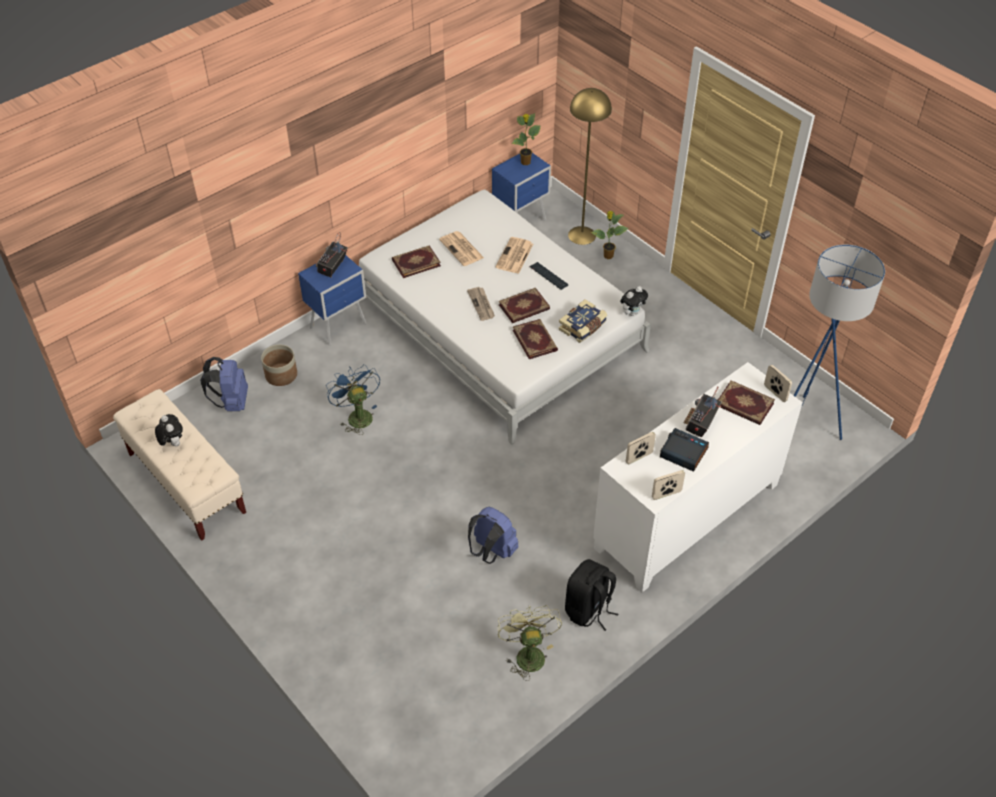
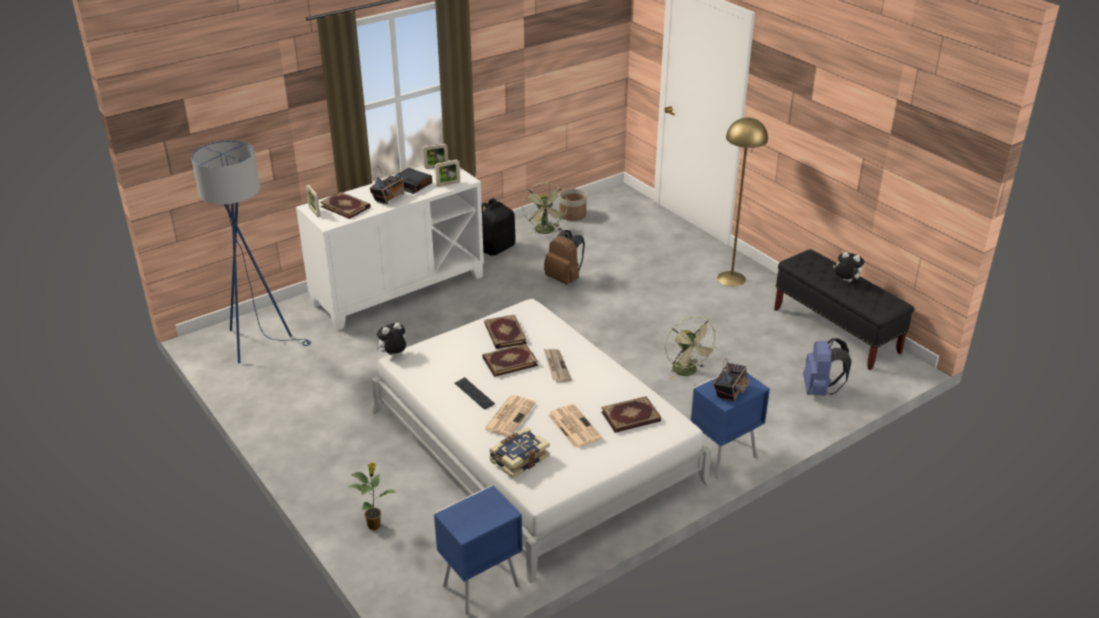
camera: 175 degrees left, 15 degrees down
(172, 443) = (845, 281): plush toy -> plush toy turned 150 degrees clockwise
(186, 483) = (836, 331): beige bench -> black bench
(281, 375) = (776, 411): planter -> planter (573, 215)
(357, 415) = (688, 372): blue fan -> green fan
(492, 551) = (565, 279): blue backpack -> brown backpack
(525, 162) = (469, 520): potted plant -> none
(582, 235) = (398, 559): yellow floor lamp -> yellow floor lamp (731, 278)
(583, 327) = (451, 343): book -> book (518, 459)

